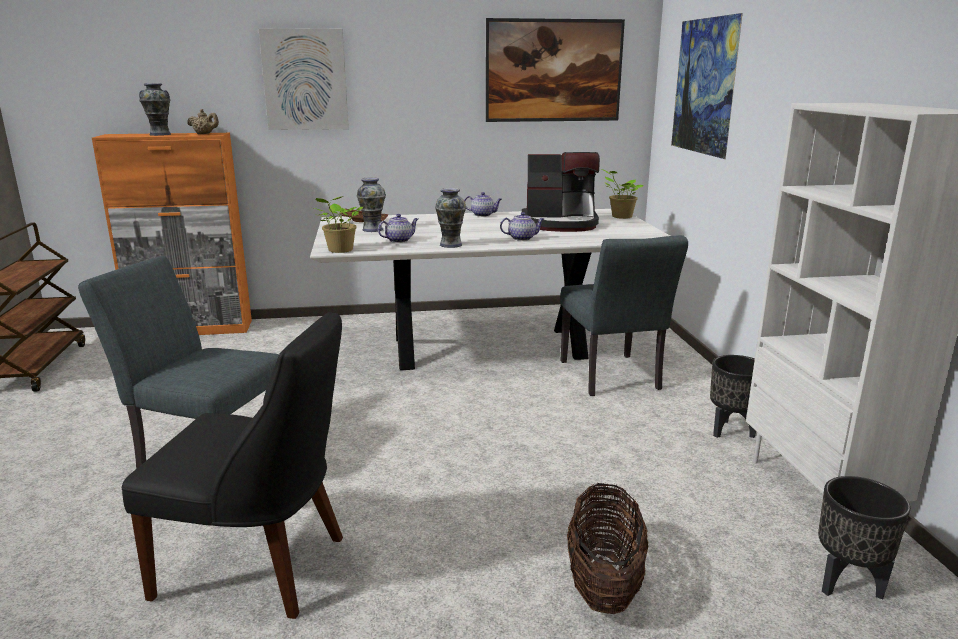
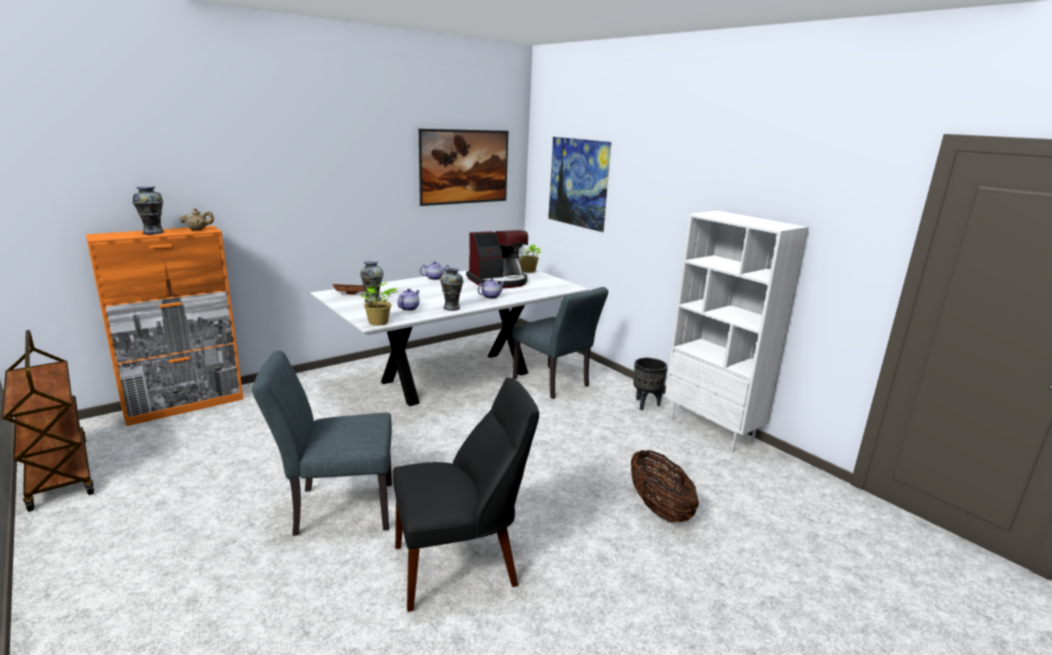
camera: 30 degrees left, 0 degrees up
(305, 80) = (279, 178): picture -> none
(846, 584) = (758, 474): black planter -> none

